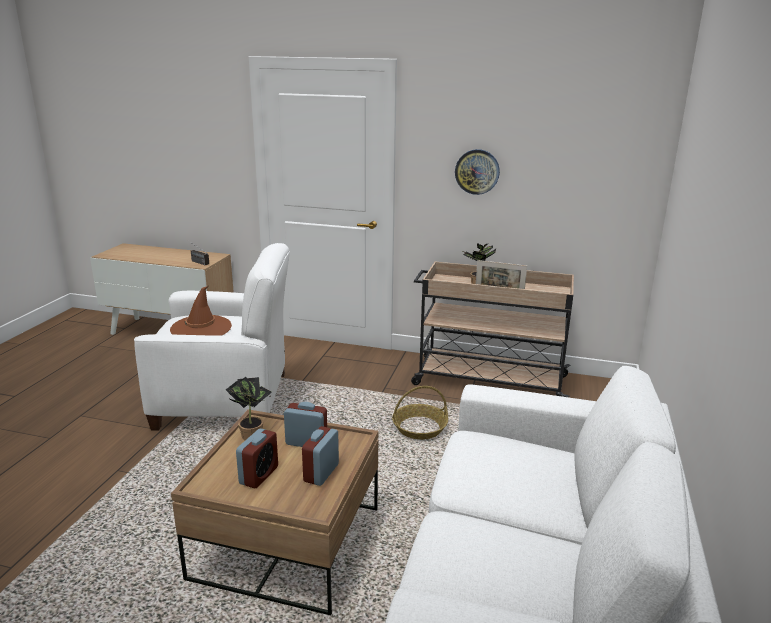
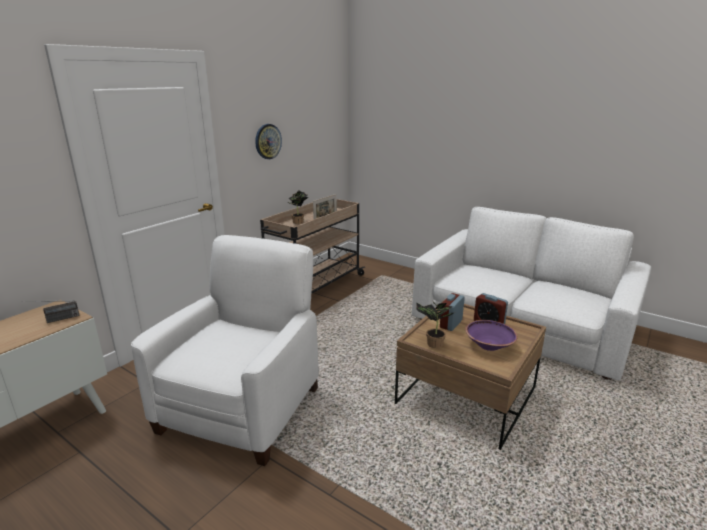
camera: 70 degrees left, 0 degrees up
(201, 328) = (225, 346): brown hat -> none
(259, 475) = (489, 345): alarm clock -> purple bowl
(420, 428) = (356, 322): basket -> none

